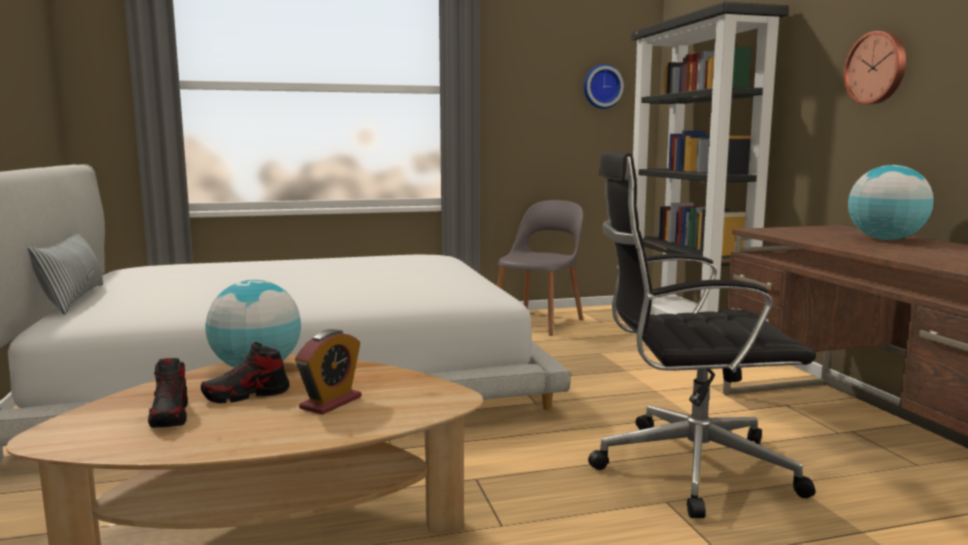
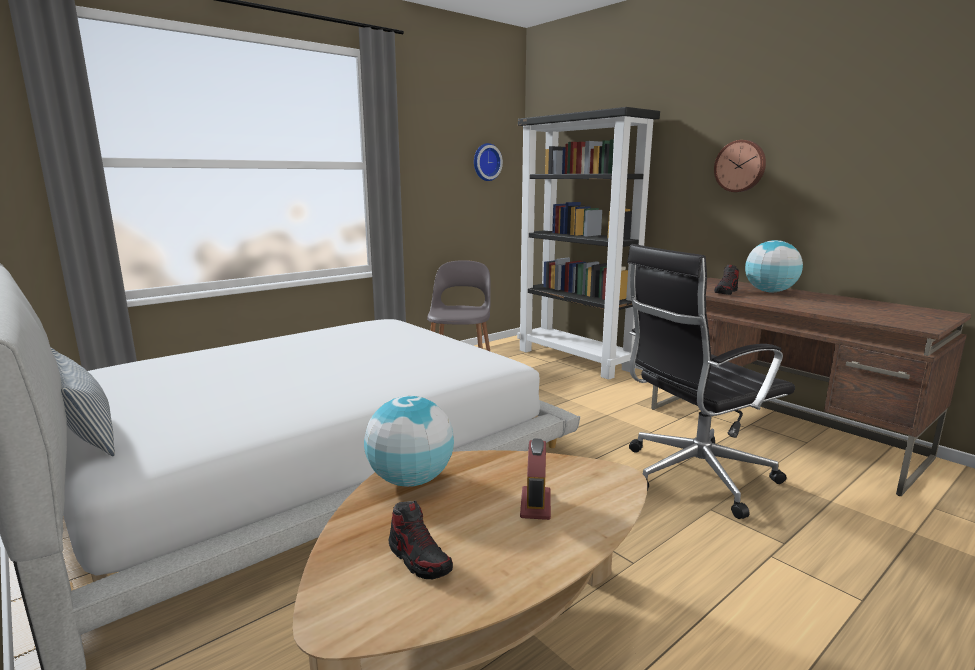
camera: 25 degrees left, 5 degrees up
(246, 395) = (451, 514): shoe -> shoe (726, 292)

